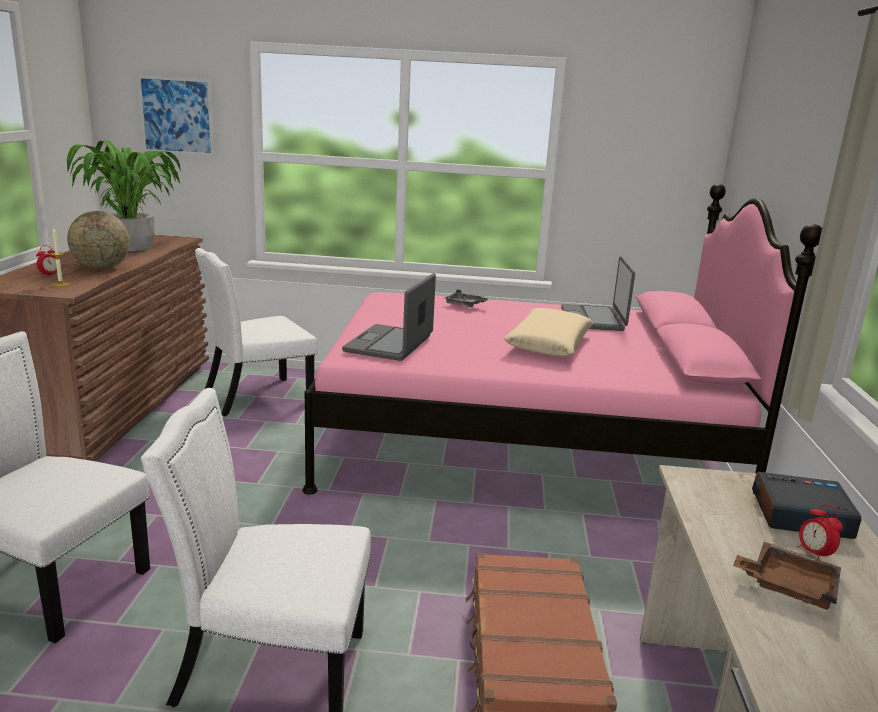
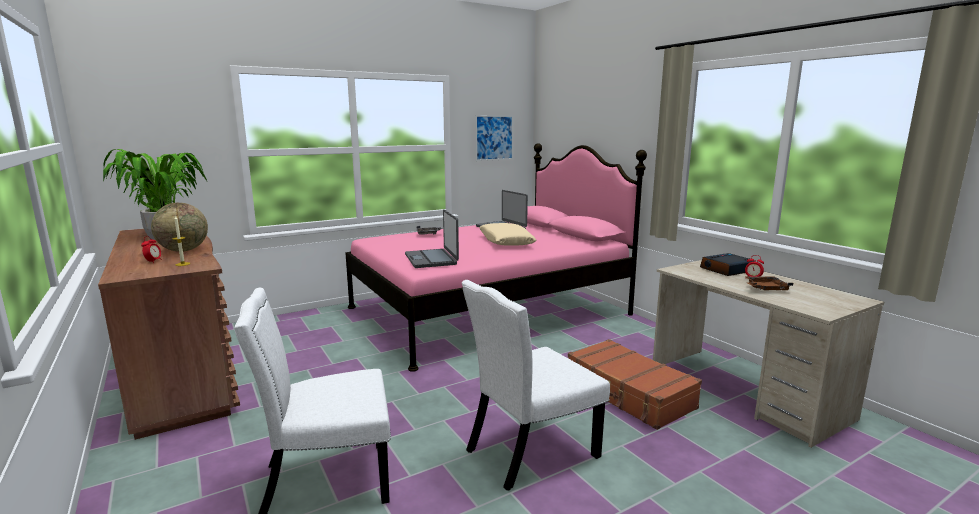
camera: 35 degrees left, 5 degrees down
(176, 116) = (165, 126): picture -> picture (494, 137)
(259, 397) = (291, 335): white chair -> none

